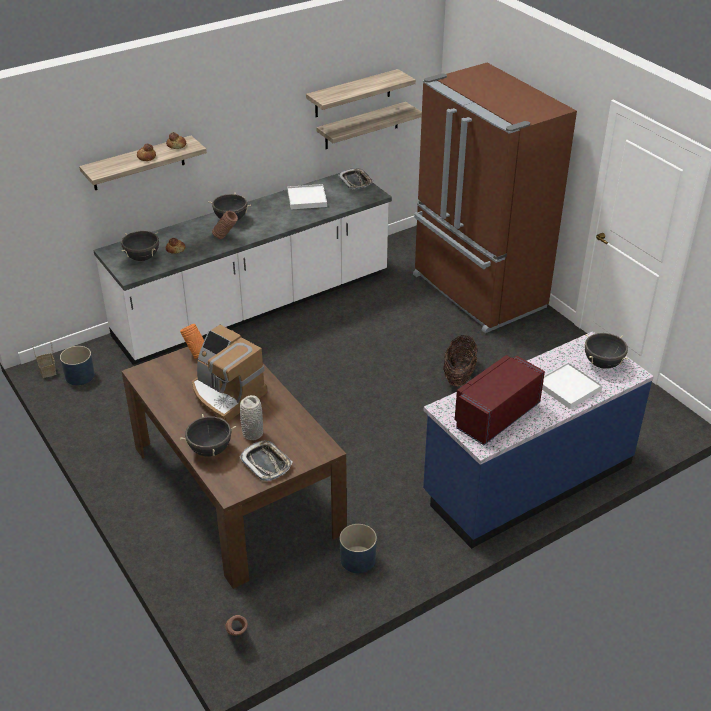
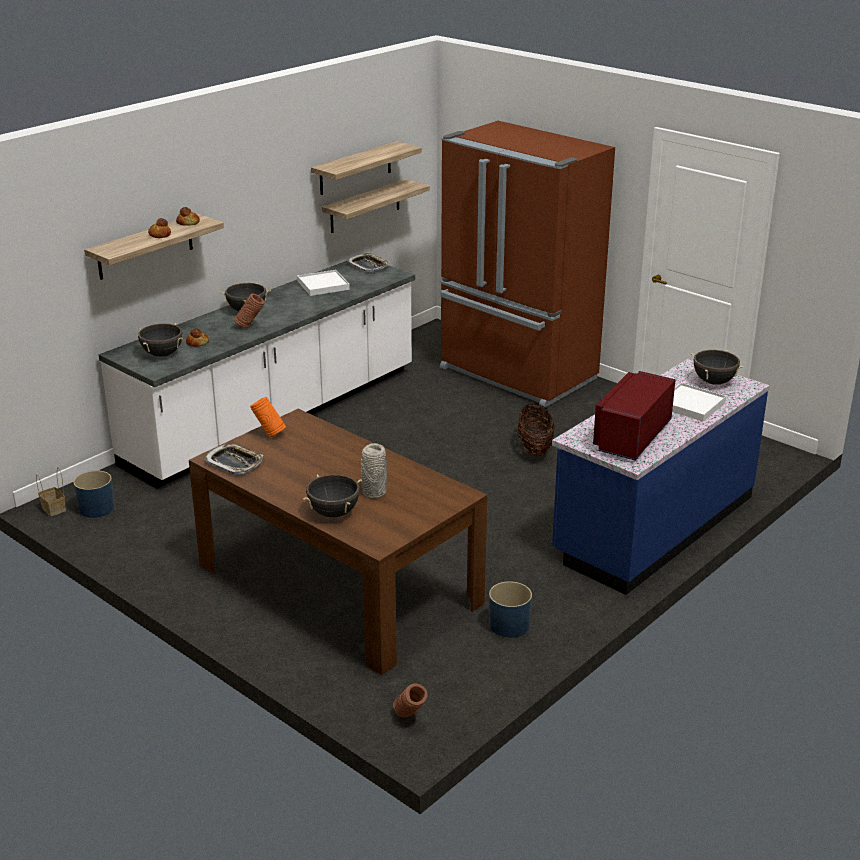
camera: 15 degrees left, 10 degrees down
(226, 394) = (324, 463): coffee machine -> none
(266, 463) = (404, 515): tray -> tray (234, 462)

